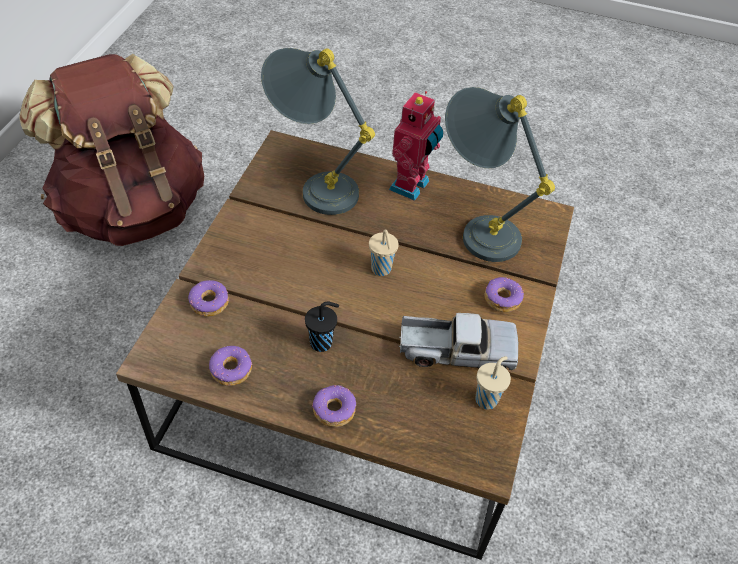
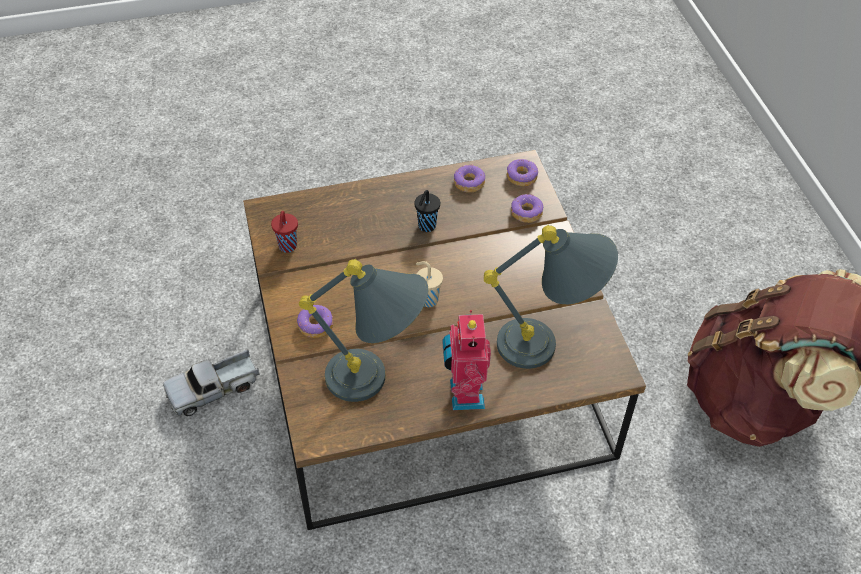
camera: 150 degrees right, 0 degrees up
(333, 410) = (385, 193): donut -> donut (522, 177)
(456, 351) = (328, 267): toy truck -> toy truck (214, 388)
(487, 398) = (287, 247): beige cup -> red cup

